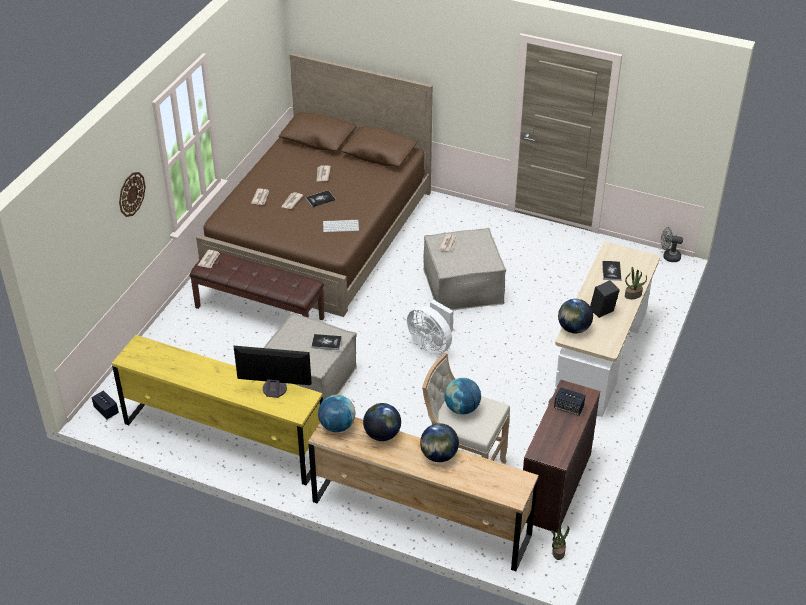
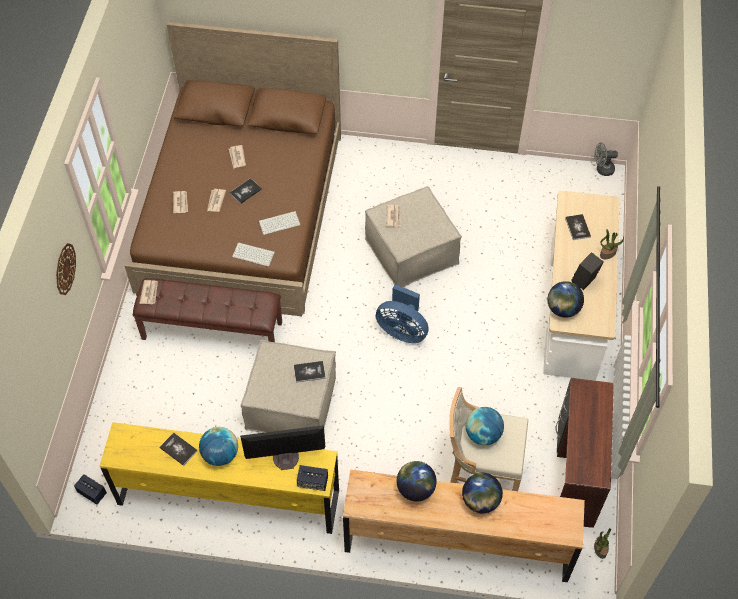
camera: 15 degrees left, 15 degrees up
(183, 364) = (178, 449): none -> book
(309, 244) = (254, 254): none -> keyboard
(337, 426) = (366, 489): globe -> globe (220, 454)
(431, 344) = (402, 330): white fan -> blue fan
(568, 408) = (589, 411): speaker -> speaker (312, 482)

